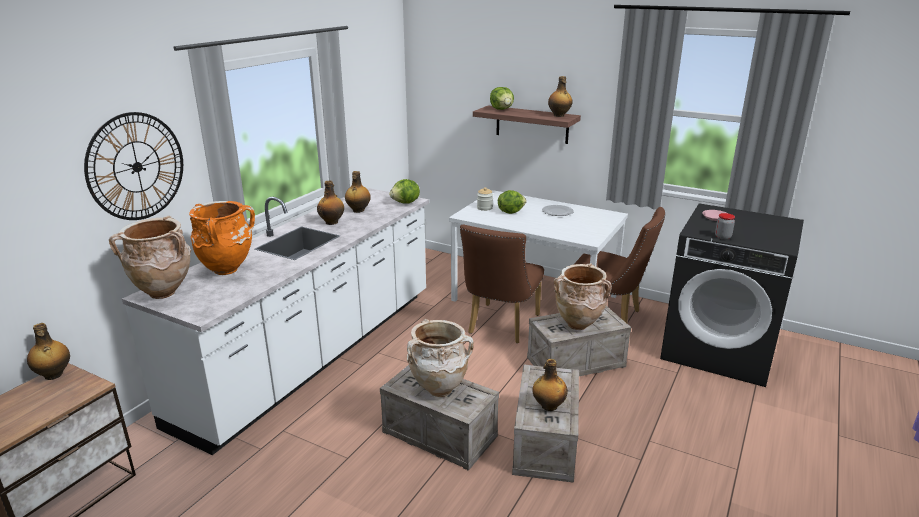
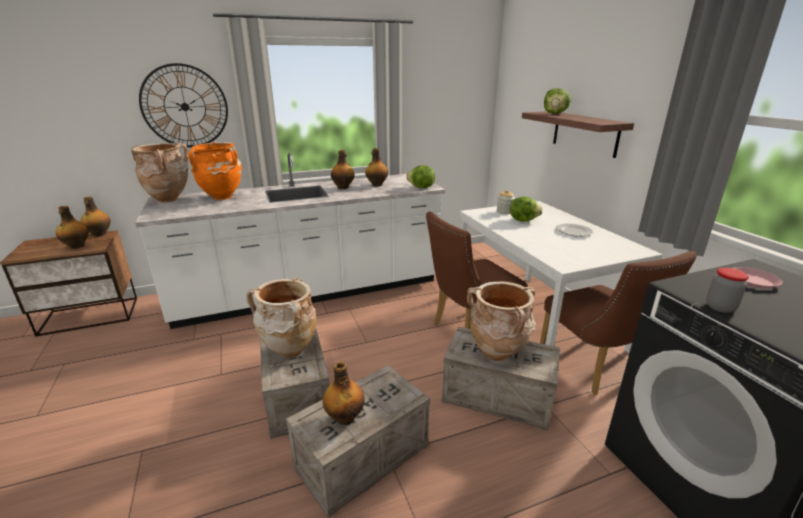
camera: 40 degrees right, 0 degrees up
(559, 115) = (604, 121): bottle -> bottle (76, 246)

